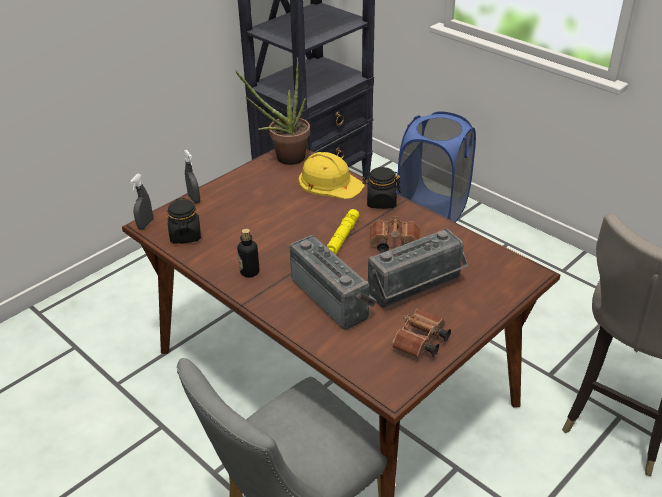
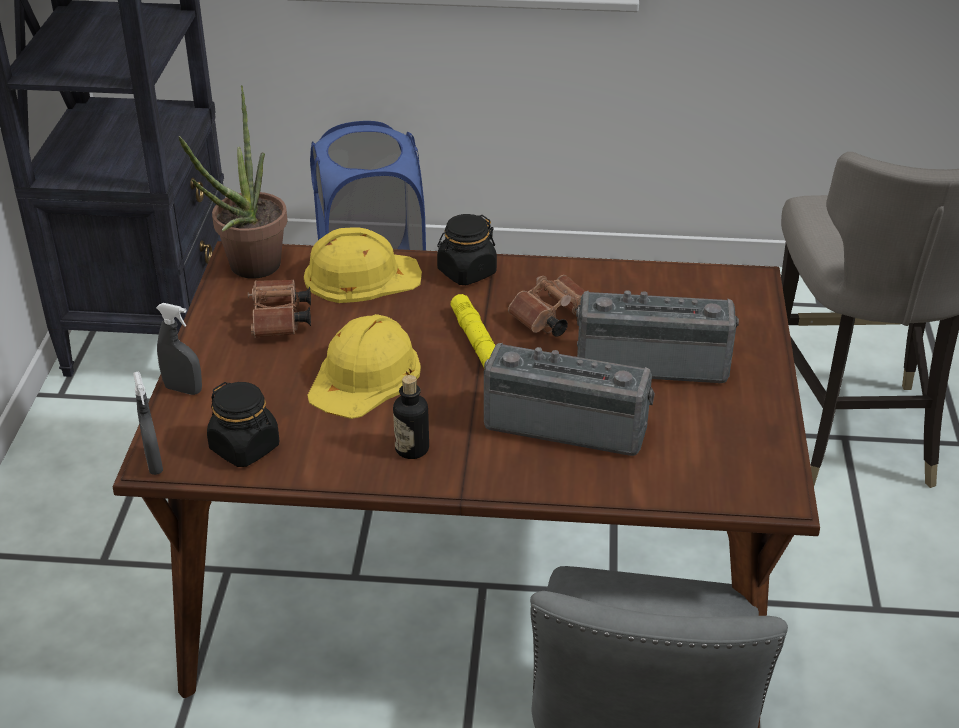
camera: 40 degrees left, 0 degrees up
(272, 229) = (365, 376): none -> yellow hard hat
(417, 289) = (652, 361): radio -> radio turned 105 degrees counterclockwise
(420, 343) = (738, 424): brown binoculars -> brown binoculars (280, 322)

